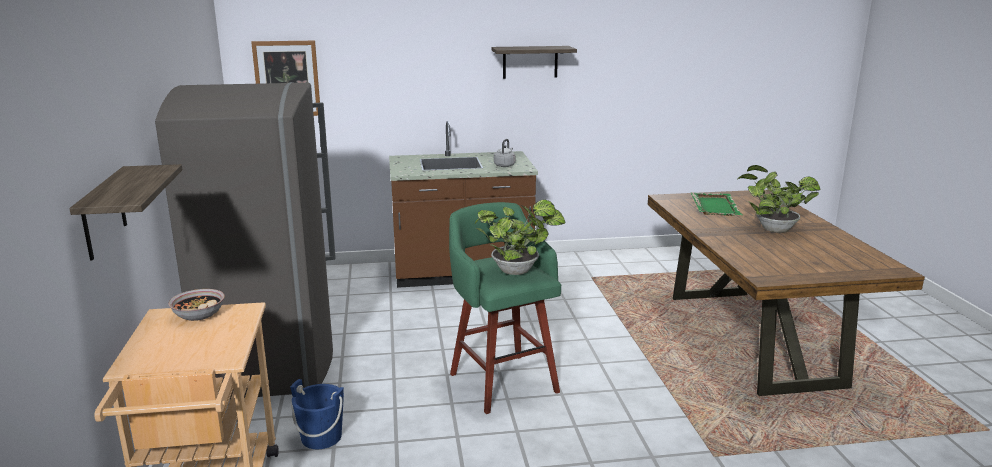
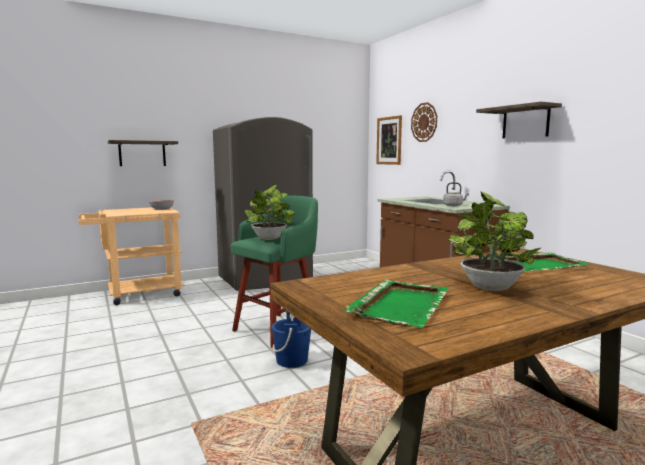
camera: 70 degrees right, 10 degrees down
(321, 437) = (195, 300): blue bucket -> blue bucket (292, 360)
(368, 54) = (424, 122): none -> wall clock
(818, 258) = (401, 305): none -> green tray

